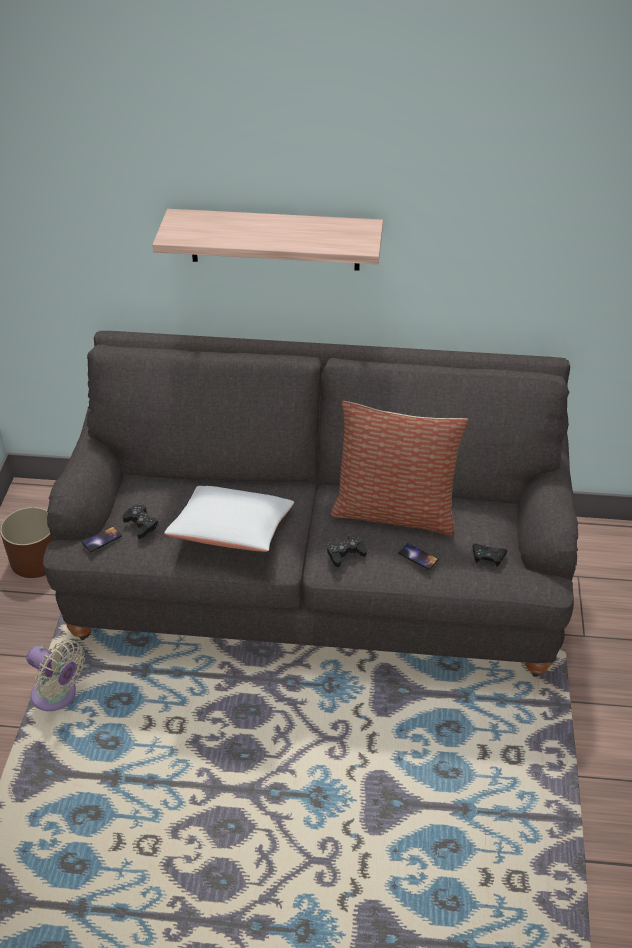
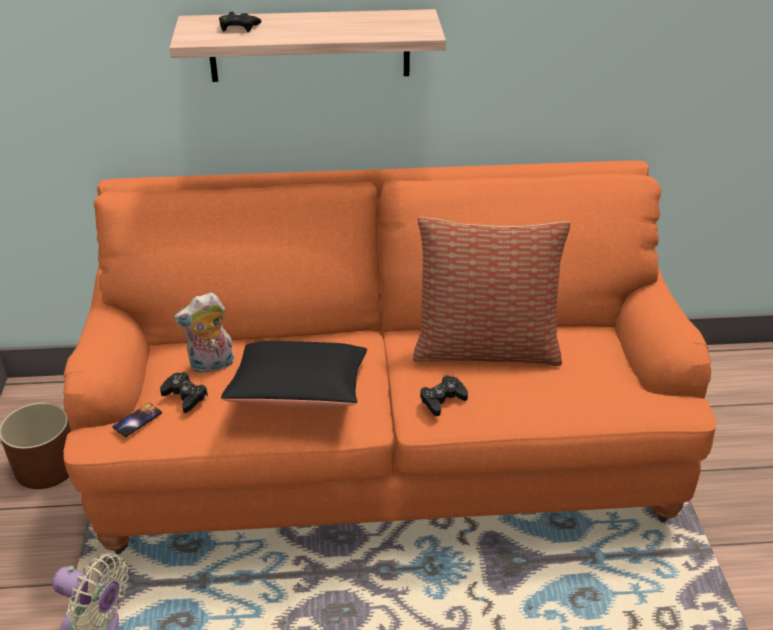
camera: 10 degrees left, 5 degrees down
(167, 500) = (211, 366): none -> plush toy
(232, 532) = (299, 392): white pillow -> black pillow
(316, 583) = (386, 452): grey sofa -> orange sofa
(418, 556) = (529, 393): phone -> none
(488, 556) = (608, 384): black game controller -> black game controller (238, 27)

